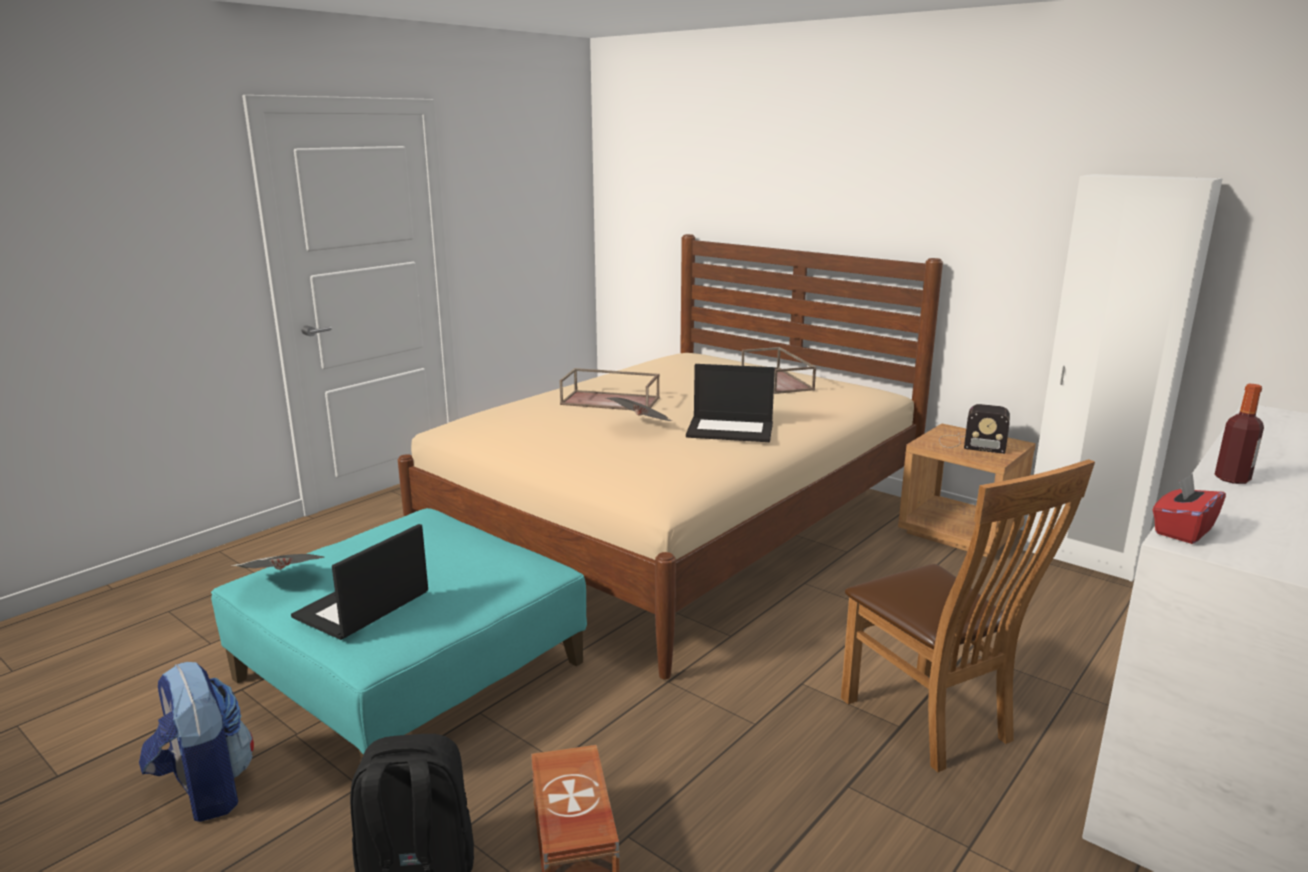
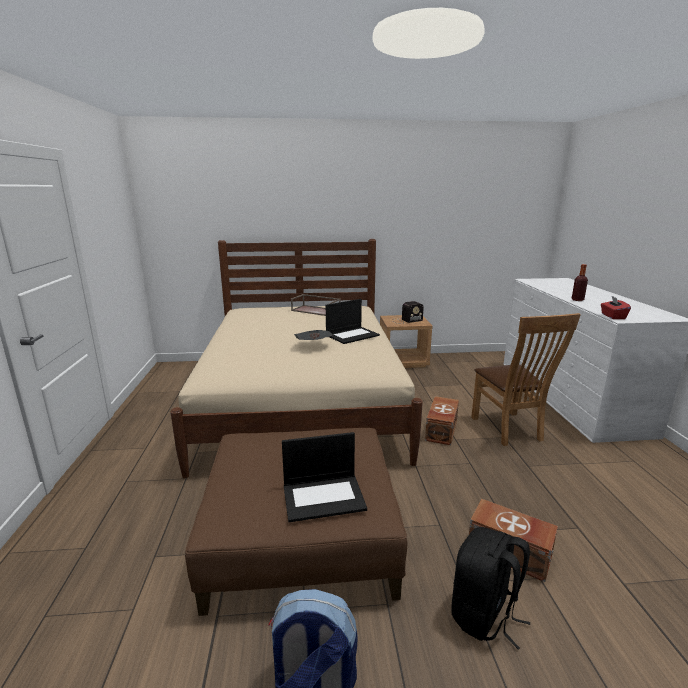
camera: 45 degrees left, 0 degrees up
(283, 582) = (242, 514): newspaper -> none
(362, 606) = (324, 497): laptop -> laptop turned 90 degrees counterclockwise
(410, 671) = (302, 534): turquoise ottoman -> brown ottoman
(611, 401) = (267, 338): brown tray -> none
(803, 659) = (440, 430): none -> brown storage box
(934, 723) = (509, 430): brown chair -> brown chair turned 60 degrees clockwise
(1081, 558) = (449, 357): white wardrobe -> none

